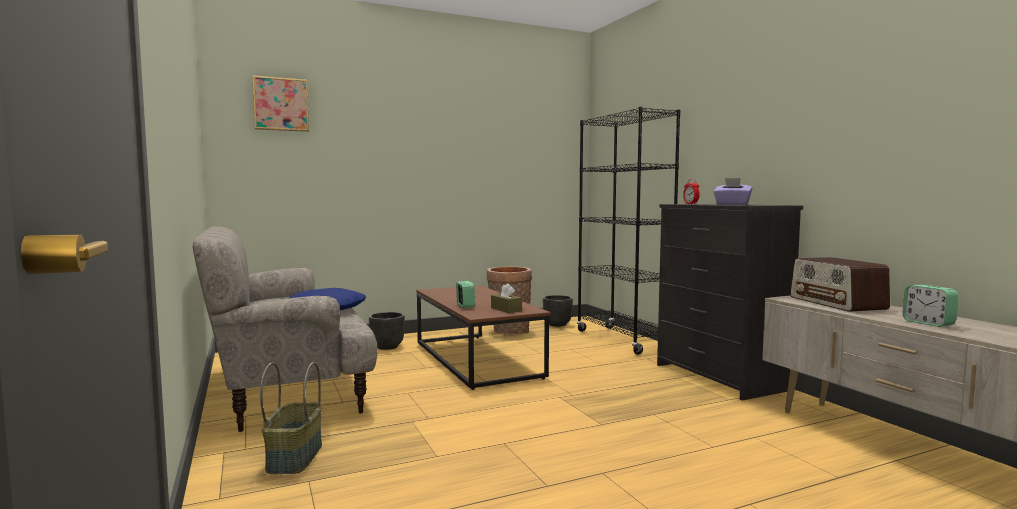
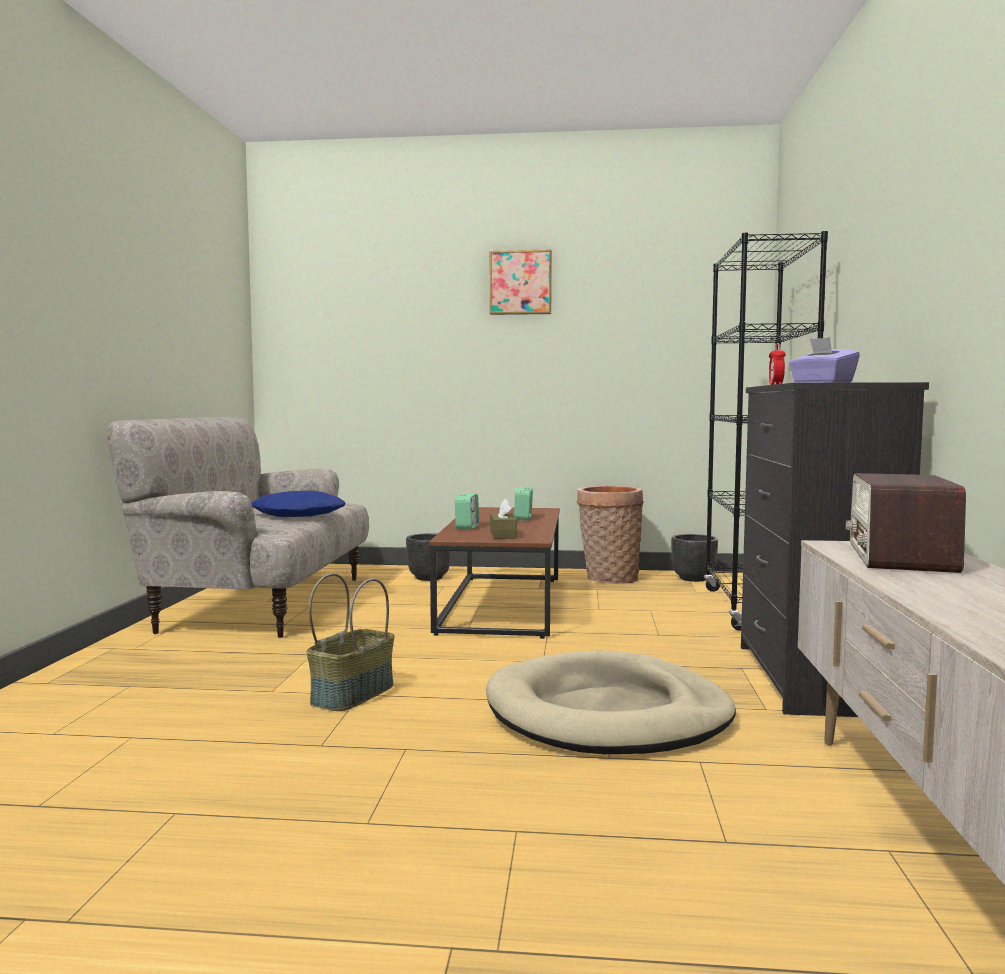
camera: 30 degrees right, 0 degrees up
(281, 104) = (331, 275): picture -> picture (520, 283)
(294, 457) = (155, 664): basket -> basket (352, 694)
(666, 420) = (608, 714): none -> beige dog bed
(928, 323) = (951, 596): alarm clock -> alarm clock (523, 518)

